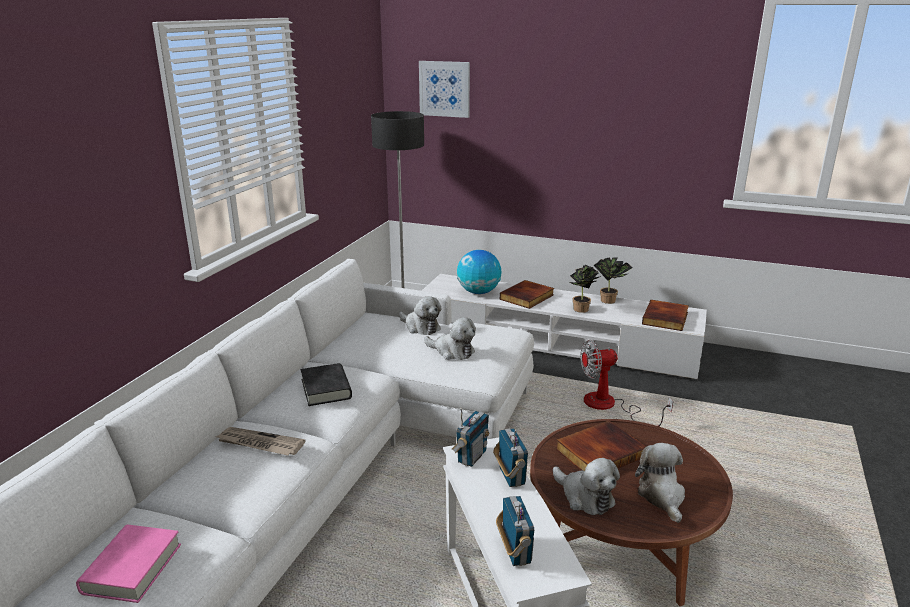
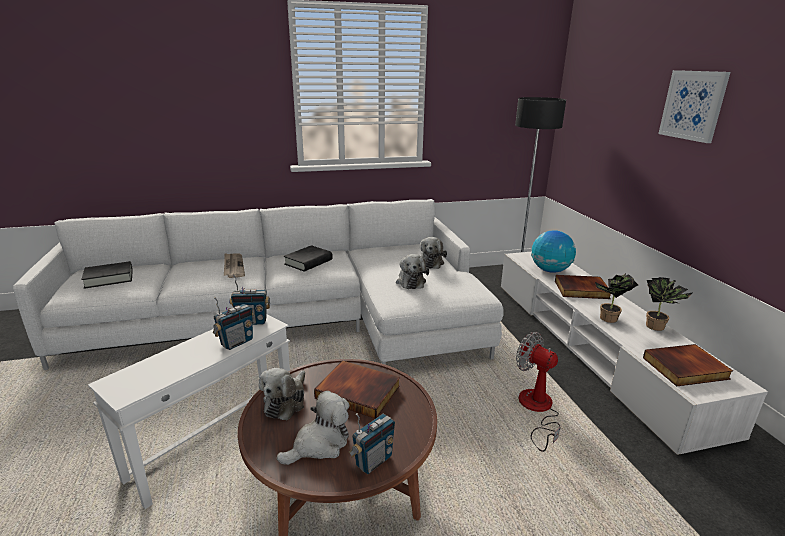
camera: 55 degrees right, 0 degrees up
(132, 568) = (109, 278): pink book -> black book
(444, 89) = (597, 79): picture -> picture (693, 105)
(515, 552) = (143, 368): radio -> radio (373, 461)

